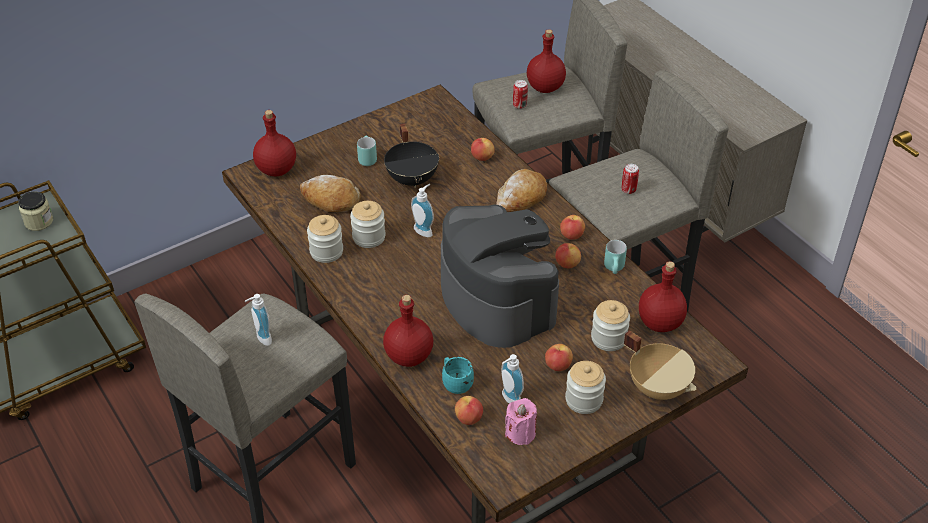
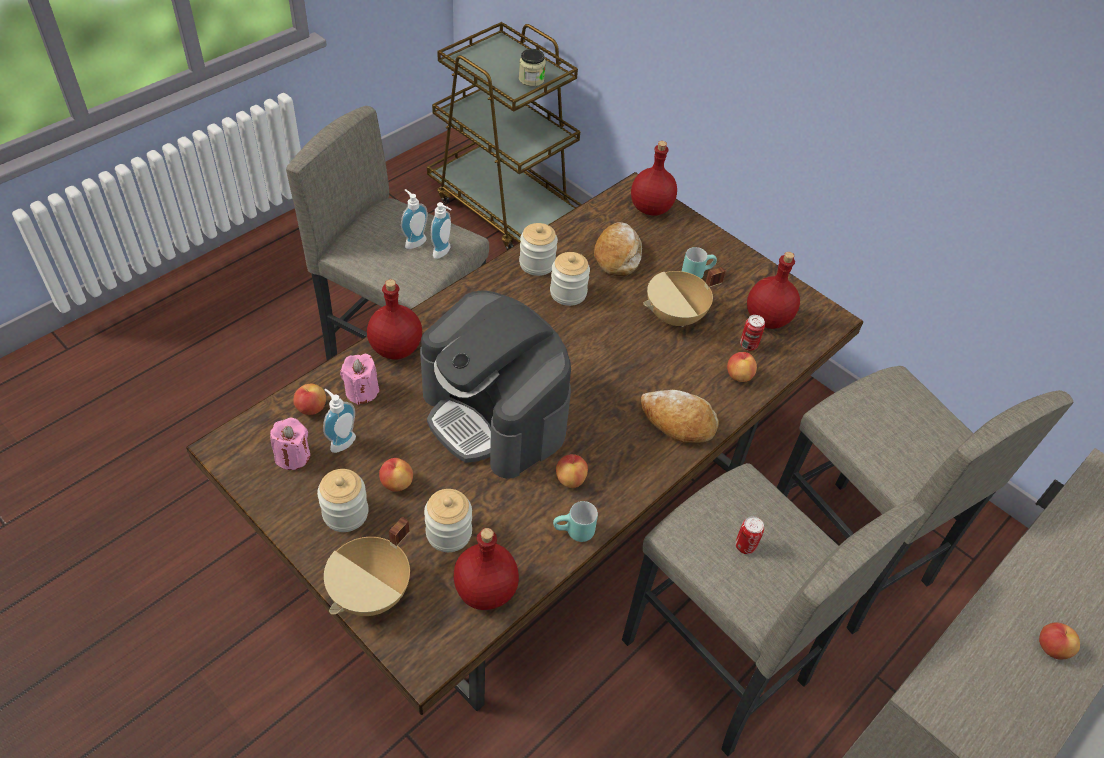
camera: 75 degrees right, 5 degrees up
(413, 179) = (676, 317): black cooking pot -> beige cooking pot
(424, 230) = (593, 337): soap dispenser -> soap dispenser (444, 252)
(455, 383) = (362, 391): turquoise mug -> pink candle
(497, 299) = (495, 415): coffee machine -> coffee machine turned 90 degrees clockwise
(519, 105) = (868, 409): can -> can (748, 345)
(546, 87) = (921, 434): red bottle -> red bottle (768, 319)
(571, 236) = (623, 480): apple -> apple (1051, 648)

